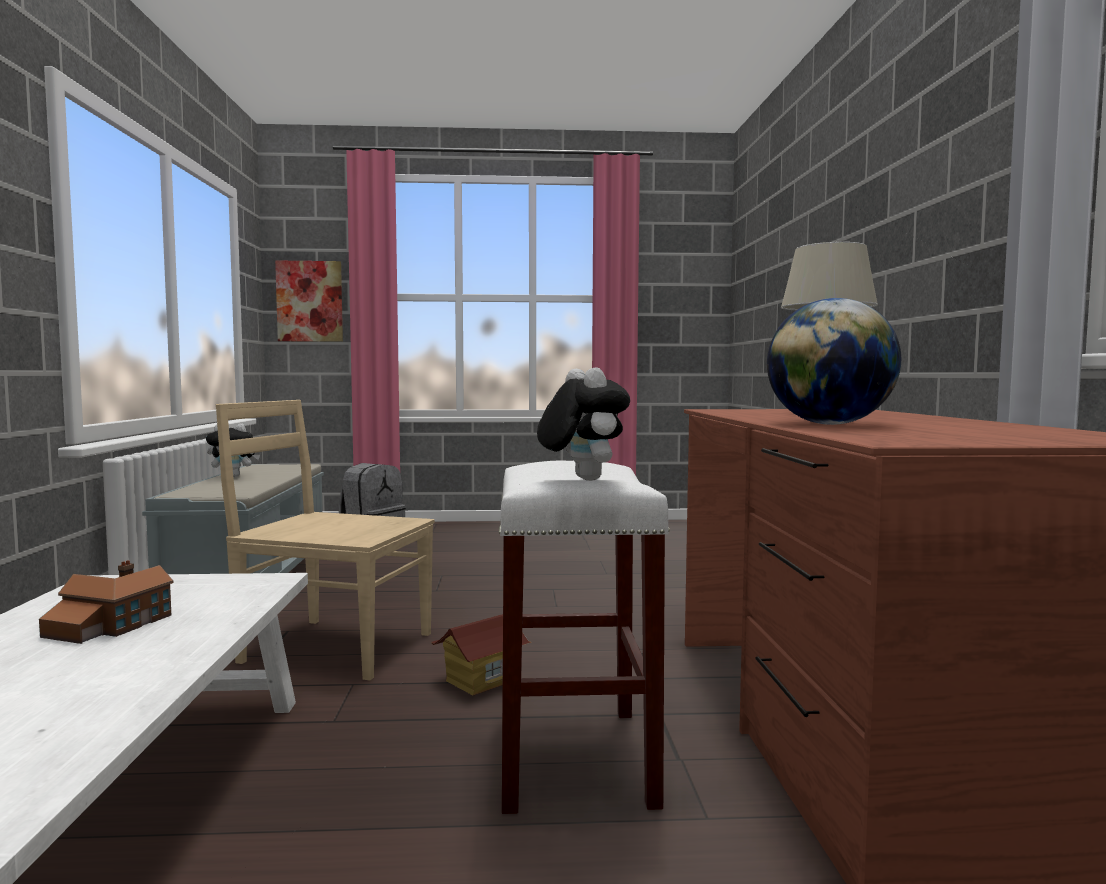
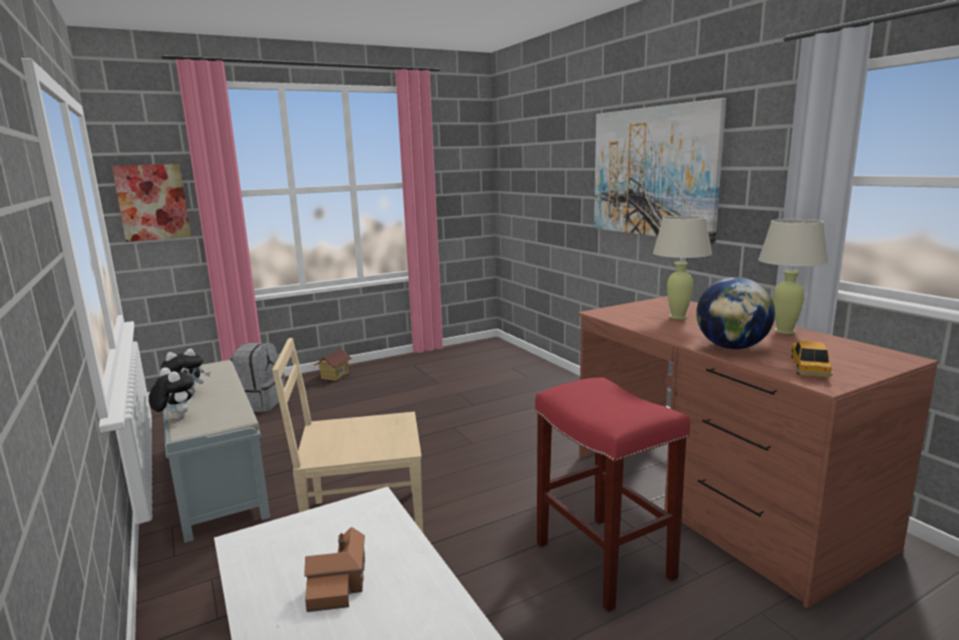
camera: 25 degrees left, 10 degrees up
(481, 680) = (493, 520): toy house -> toy house (334, 376)
(572, 756) = (602, 559): white stool -> red stool
(581, 479) = (639, 413): plush toy -> plush toy (175, 418)
(873, 229) = (652, 172): none -> picture
(915, 435) = (809, 367): none -> toy car
(979, 423) = (784, 331): none -> beige table lamp

